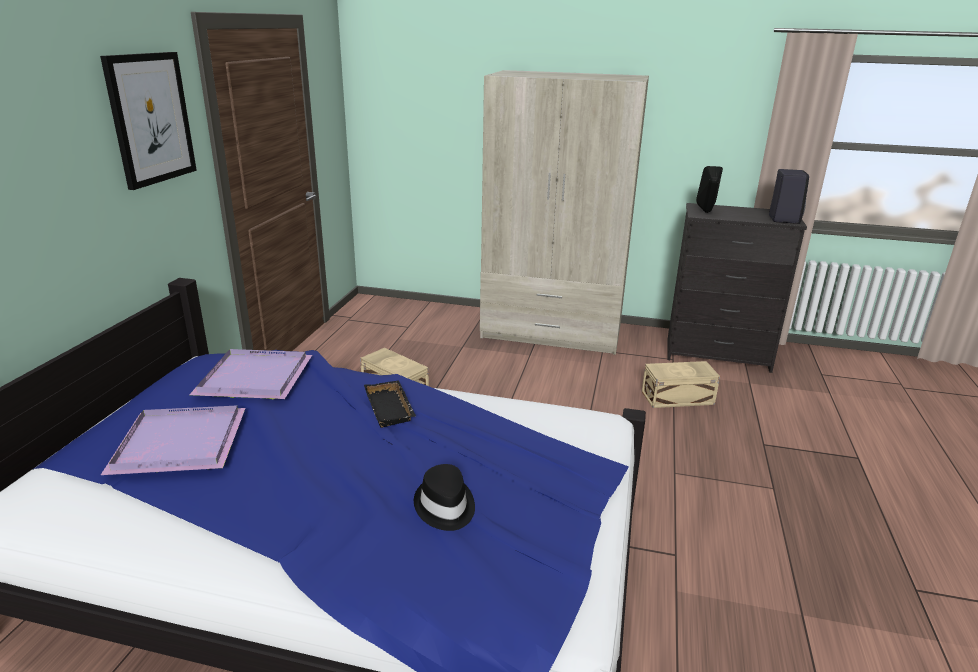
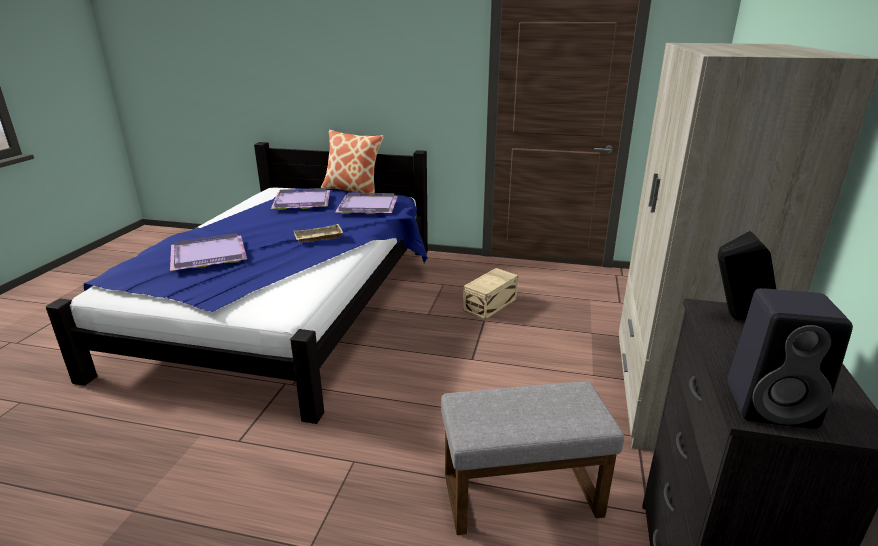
camera: 90 degrees right, 0 degrees up
(132, 398) = (353, 190): none -> pillow
(150, 118) = (432, 51): picture -> none
(391, 408) = (318, 238): black tray -> beige tray
(444, 507) = (207, 254): black hat -> purple tray
(678, 398) = (520, 496): beige storage box -> grey ottoman

